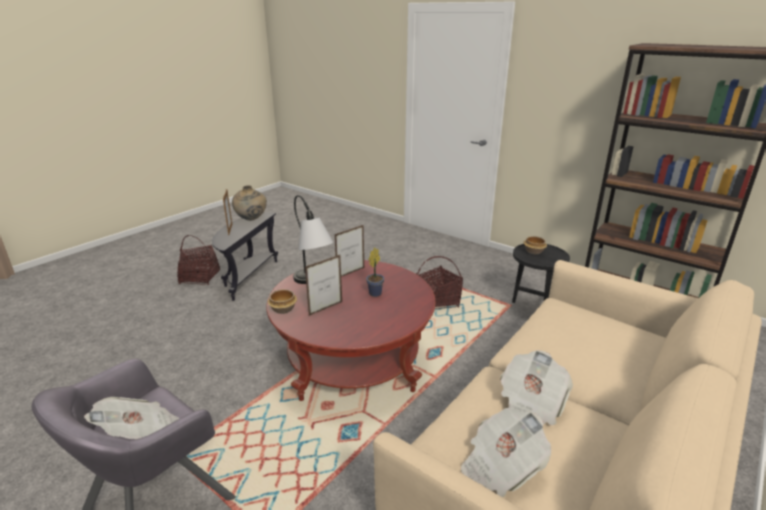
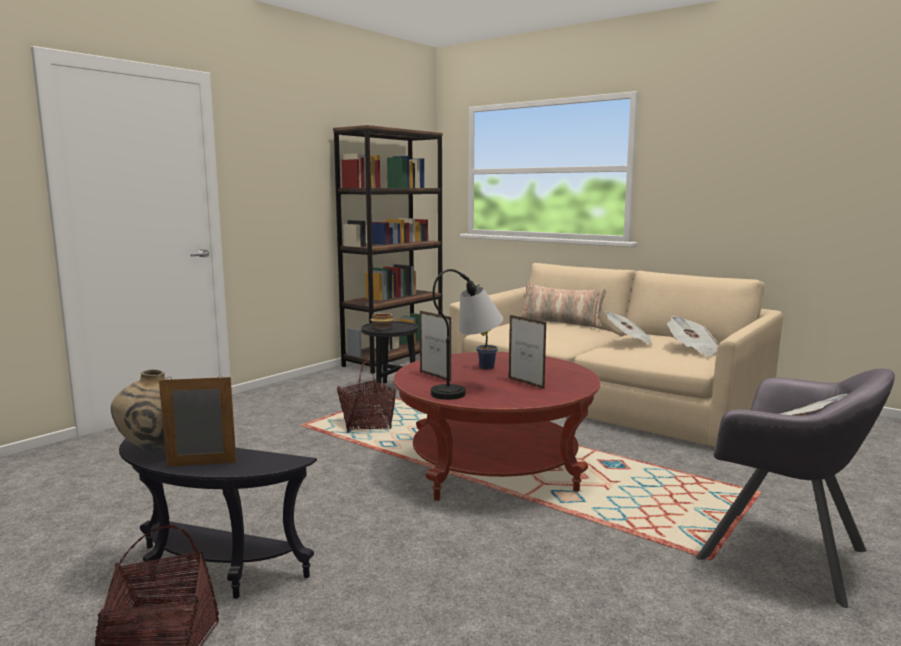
camera: 90 degrees left, 15 degrees down
(284, 309) = (533, 399): bowl -> none
(638, 359) = (561, 322): none -> pillow

